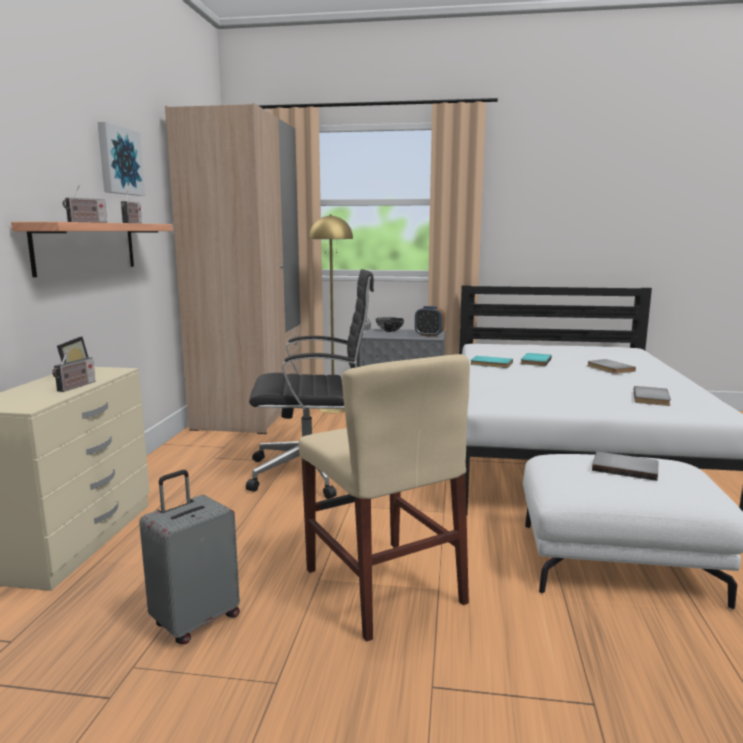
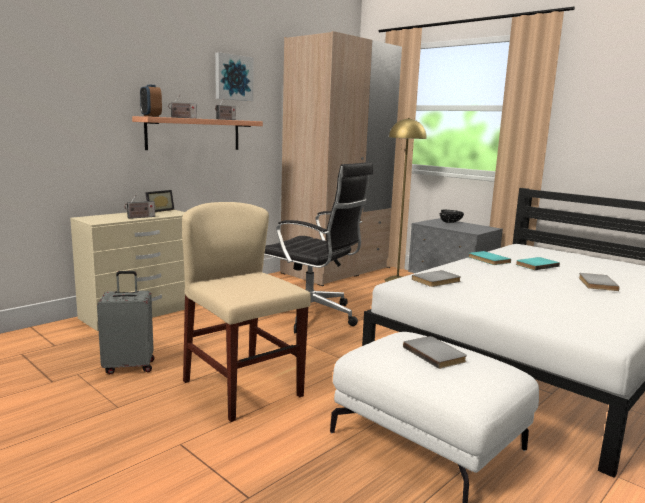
camera: 35 degrees right, 0 degrees up
(383, 585) = (242, 388): beige chair -> beige chair turned 135 degrees clockwise
(429, 335) = (475, 229): alarm clock -> alarm clock (151, 116)
(653, 398) = (569, 312): grey book -> grey book (437, 281)

